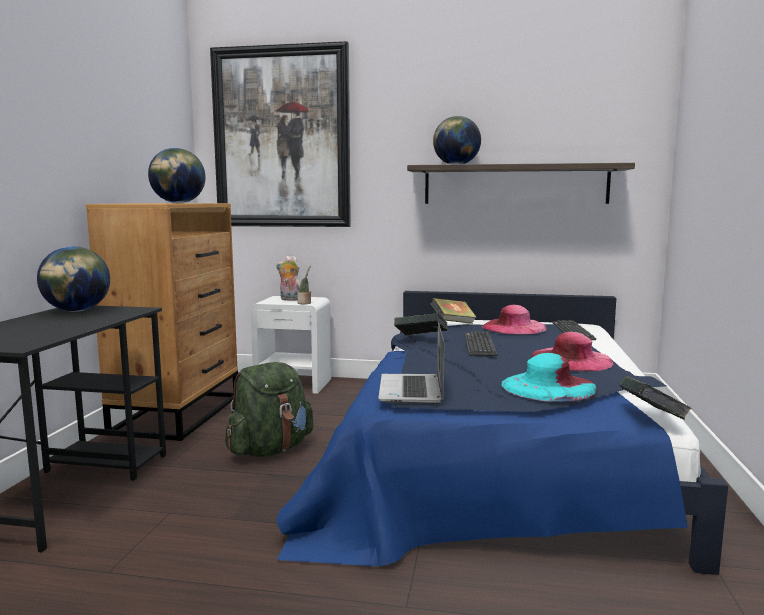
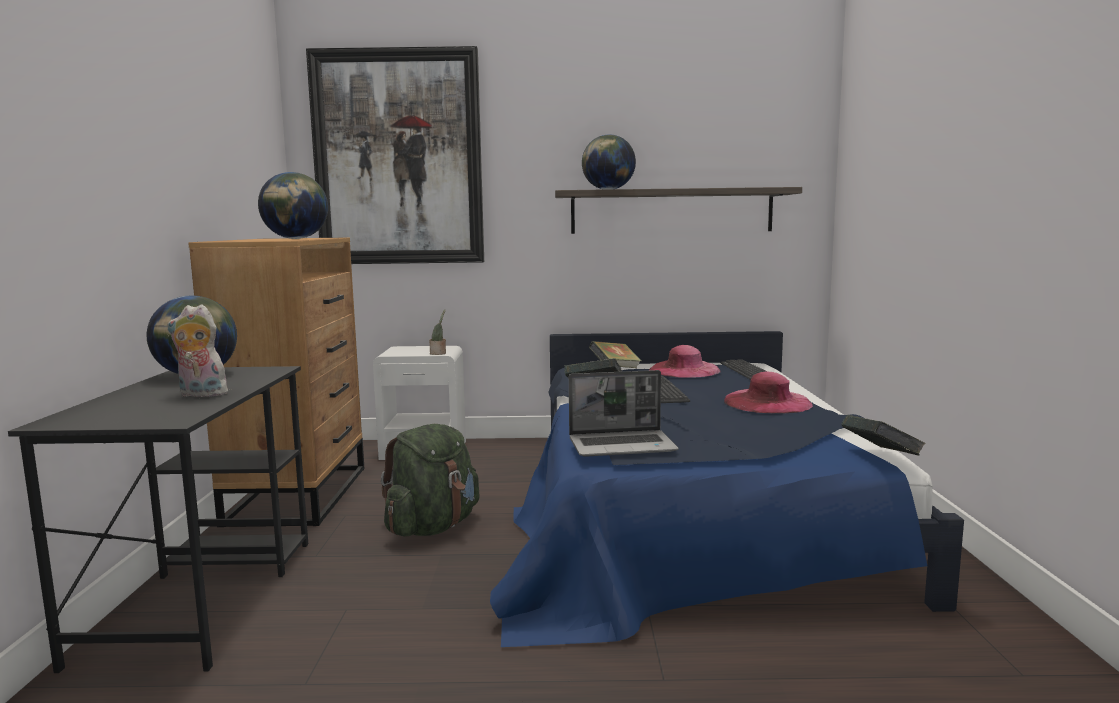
camera: 10 degrees left, 0 degrees up
(289, 299) = (417, 350): plush toy -> plush toy (200, 394)
(412, 391) = (623, 445): laptop -> laptop turned 90 degrees counterclockwise
(548, 386) = (764, 431): turquoise hat -> none

